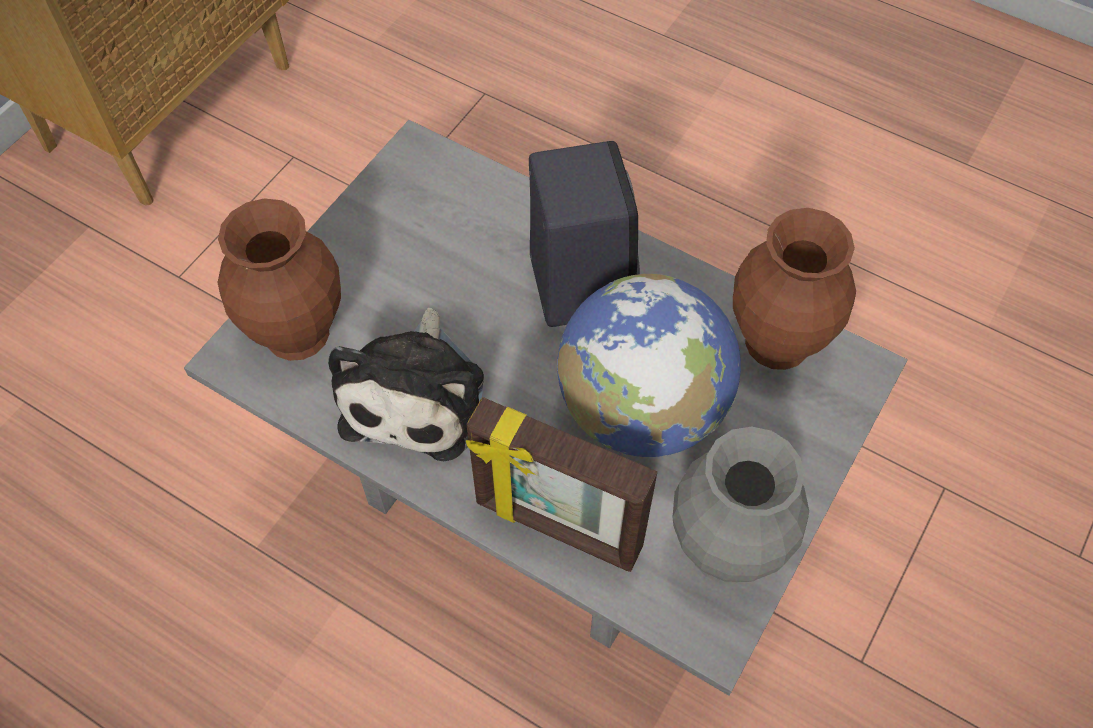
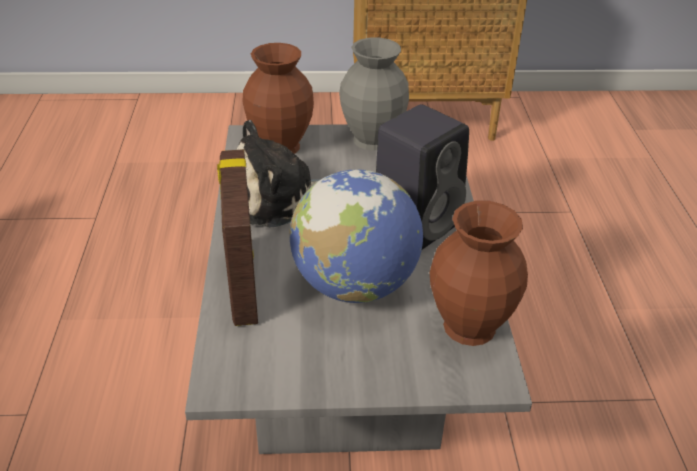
camera: 55 degrees right, 20 degrees down
(724, 551) = (284, 365): grey vase -> grey vase (370, 139)

